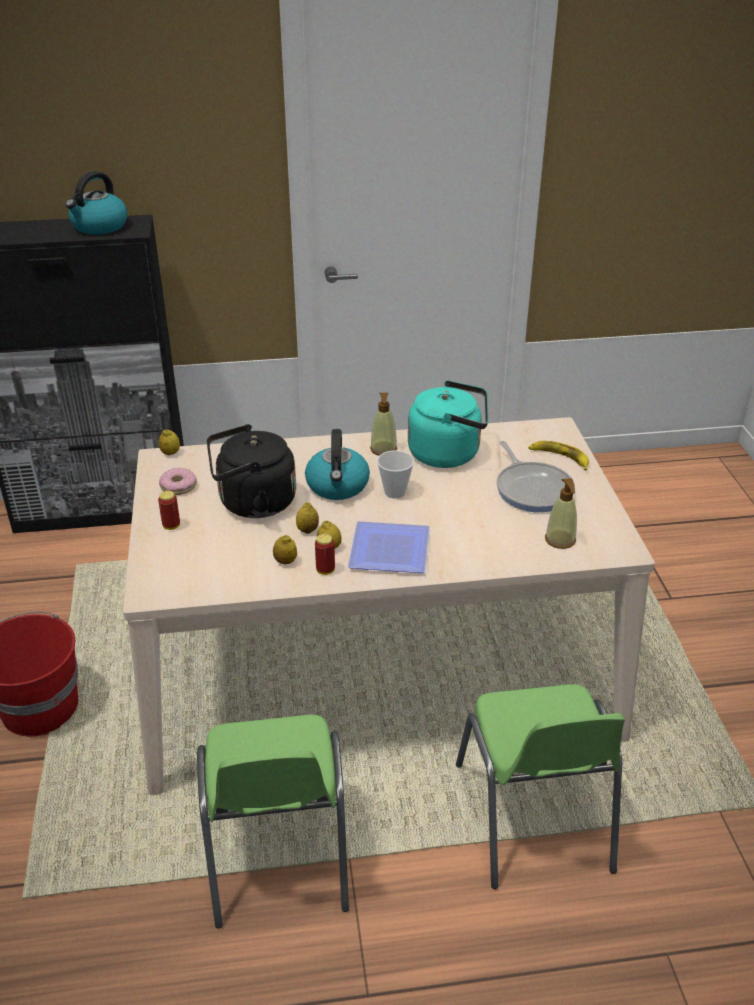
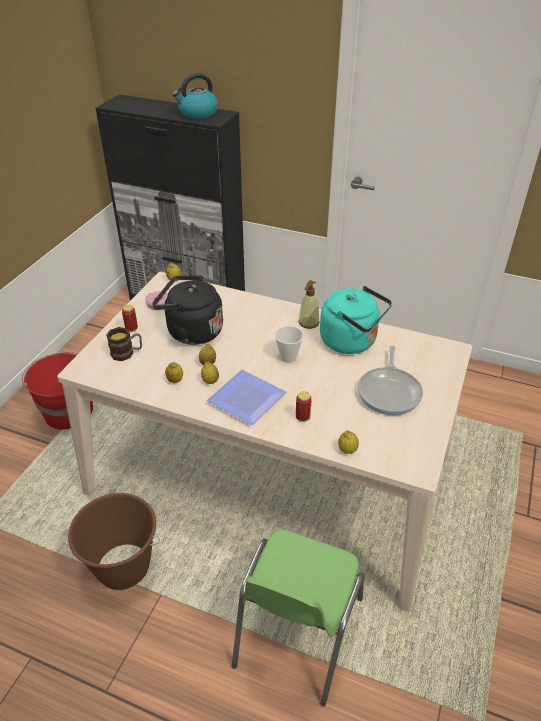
camera: 30 degrees right, 5 degrees up
(193, 554) = (127, 353): none -> mug
(276, 853) = (123, 567): green chair -> brown bucket
(325, 570) = (193, 396): can -> can (302, 418)
(338, 486) = (254, 339): kettle -> none
(541, 559) = (347, 450): none -> lemon
(559, 458) = (433, 374): banana -> none
(560, 540) = (375, 441): soap dispenser -> none

